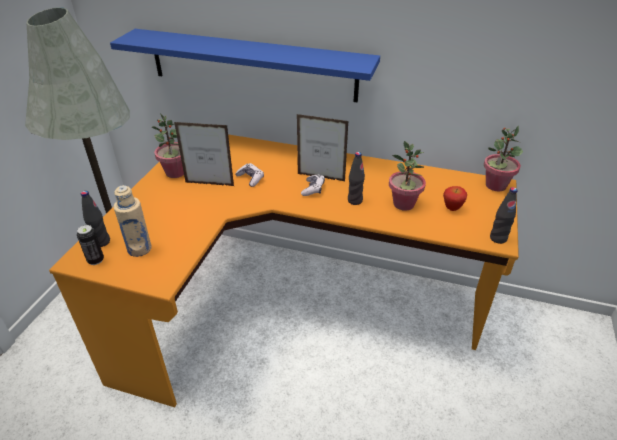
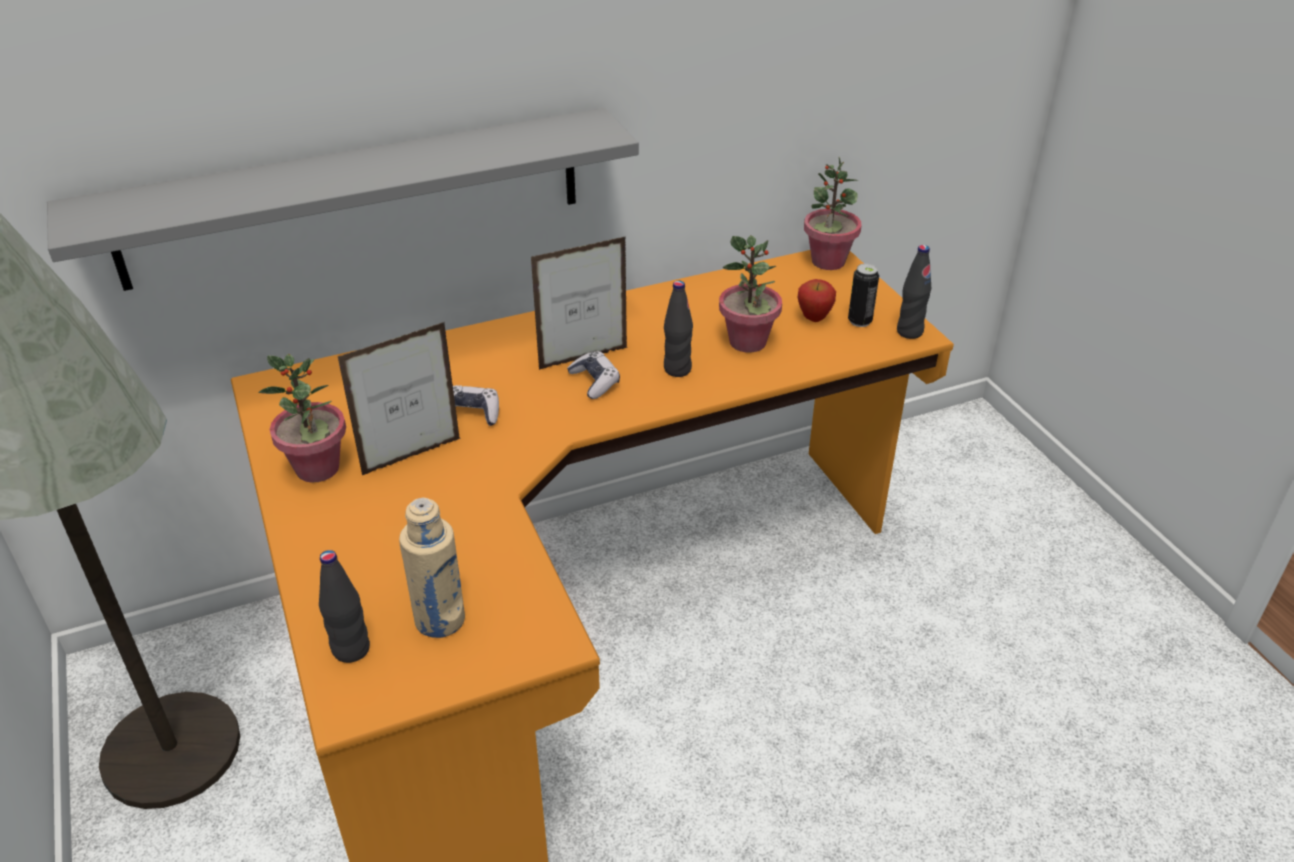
camera: 40 degrees left, 0 degrees up
(95, 260) = (387, 682): can -> can (859, 321)
(252, 65) = (354, 198): blue shelf -> grey shelf

